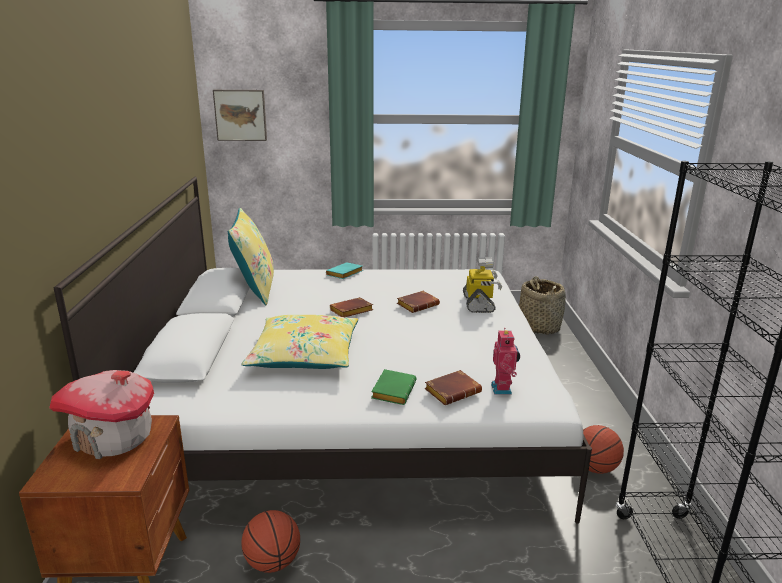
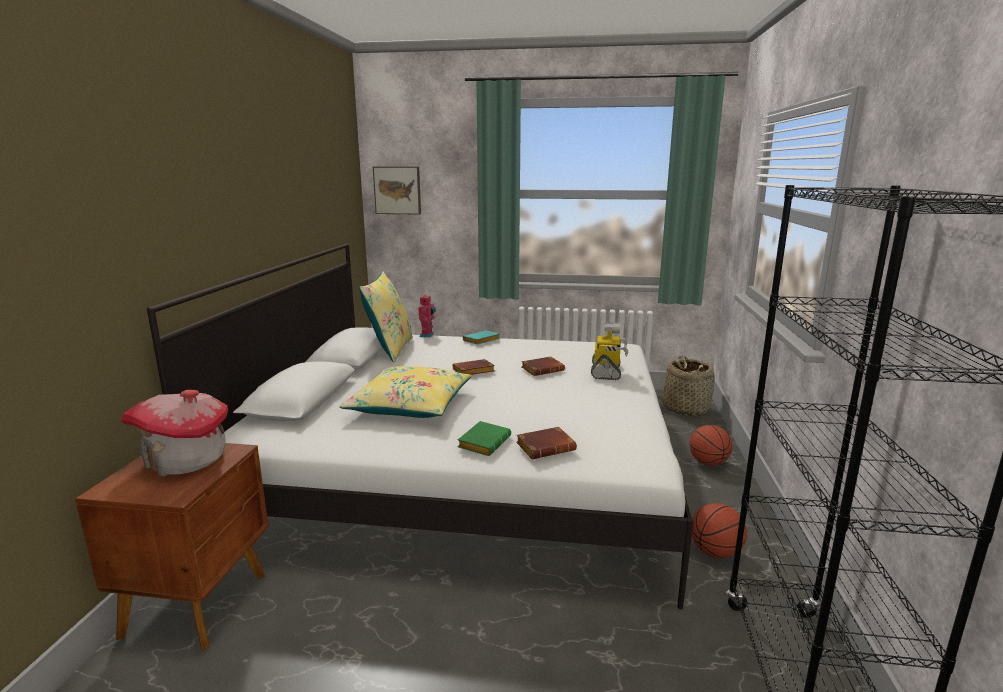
camera: 10 degrees right, 5 degrees down
(272, 562) = (338, 610): basketball -> basketball (708, 463)
(503, 389) = (601, 449): toy robot -> toy robot (427, 335)

